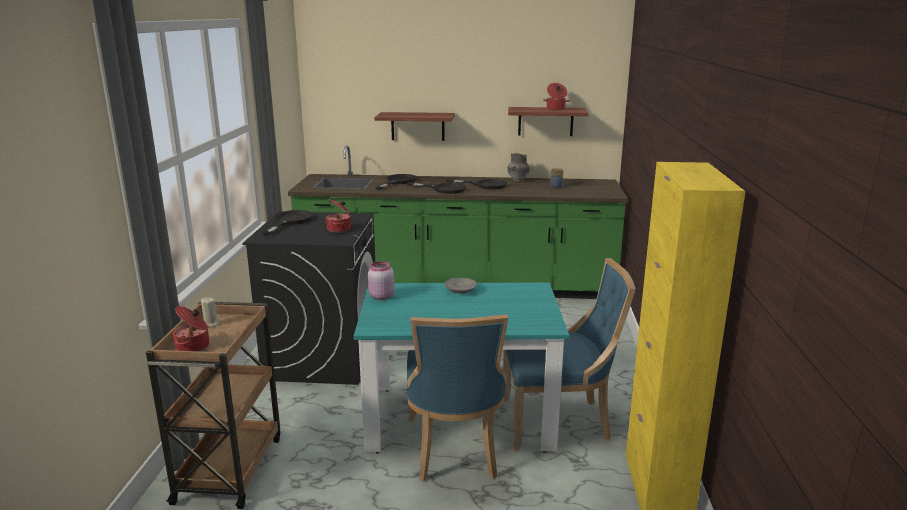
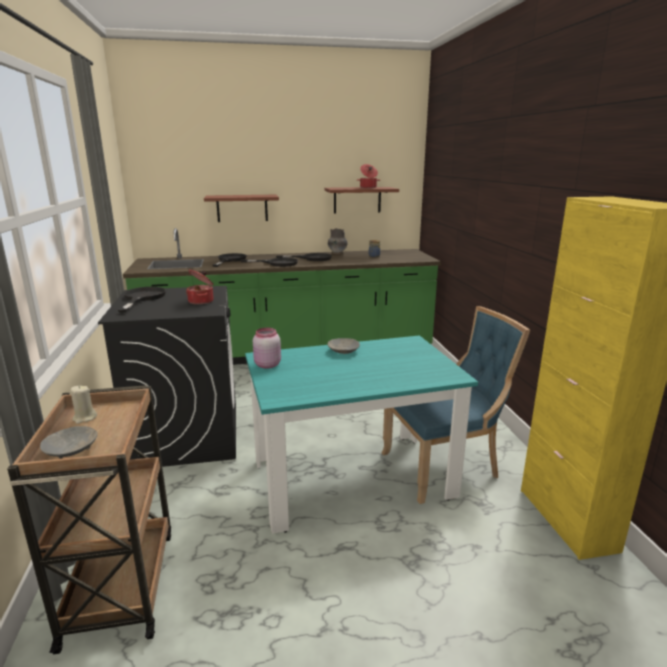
camera: 15 degrees left, 0 degrees up
(193, 346) = (72, 450): cooking pot -> grey bowl
(455, 450) = (363, 514): blue chair -> none

